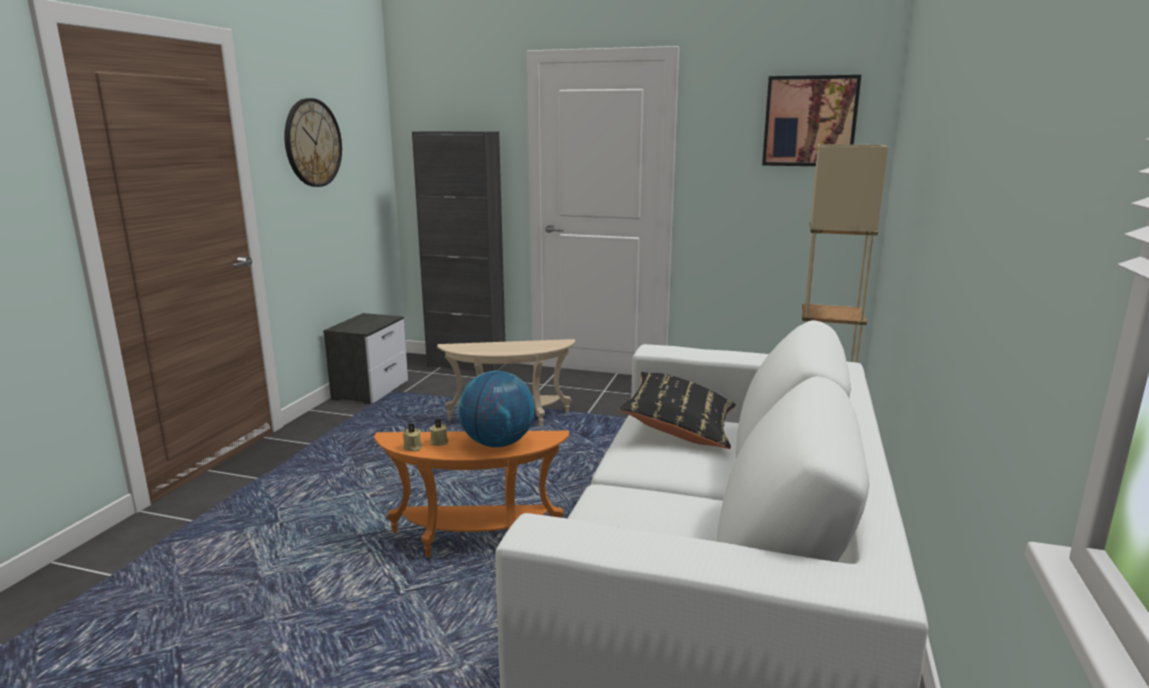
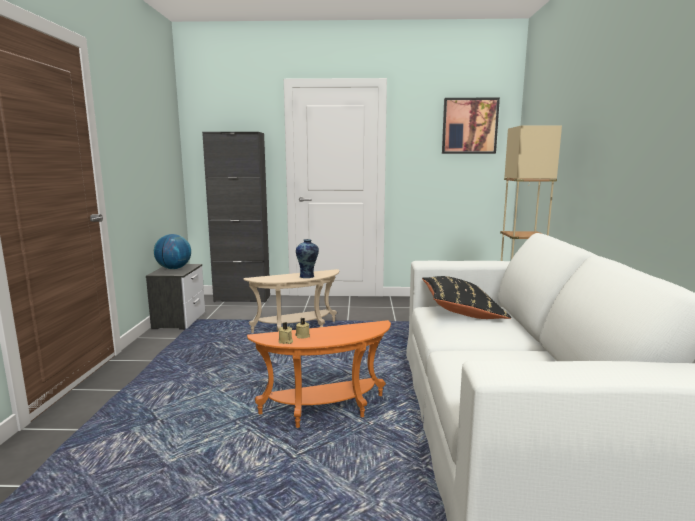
camera: 15 degrees left, 5 degrees down
(312, 143) = (136, 134): wall clock -> none
(497, 443) = (347, 332): globe -> globe (174, 268)
(522, 348) = (307, 276): none -> vase

